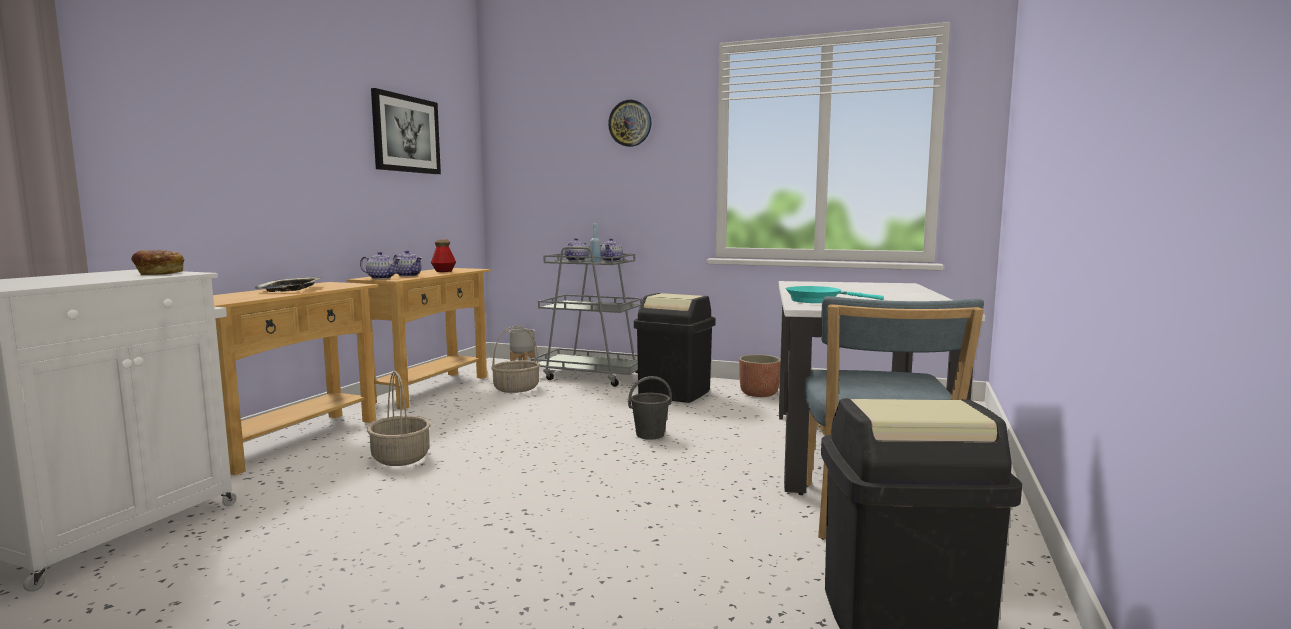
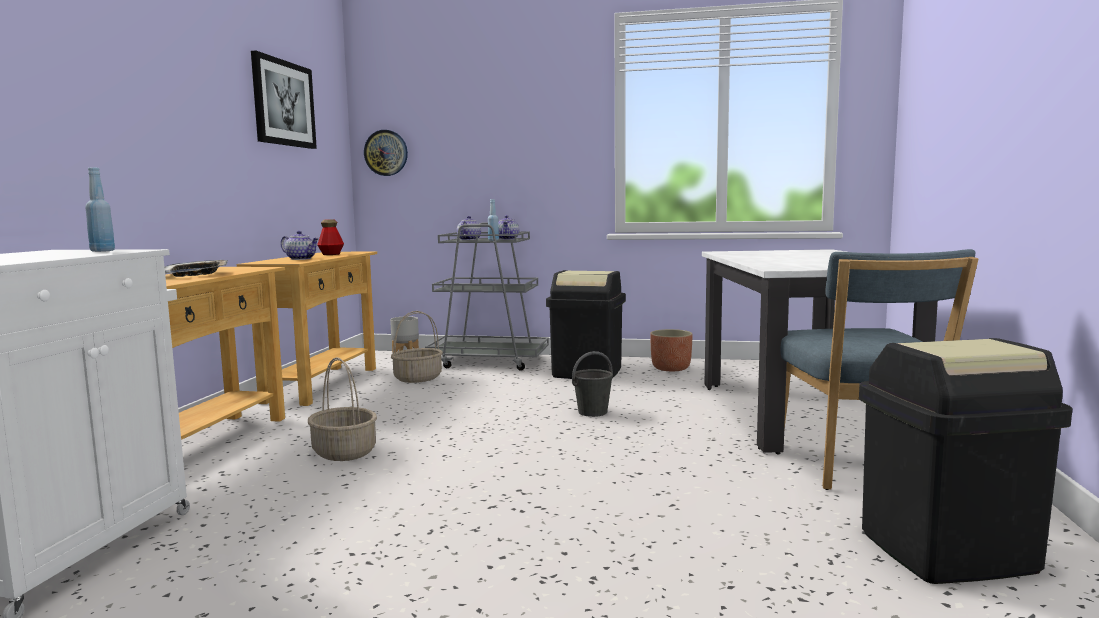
camera: 10 degrees left, 0 degrees up
(159, 273) = (102, 251): bread -> blue bottle
(381, 278) = (276, 261): teapot -> none
(630, 123) = (520, 95): wall clock -> wall clock (386, 153)
(818, 300) = (778, 264): turquoise frying pan -> none

